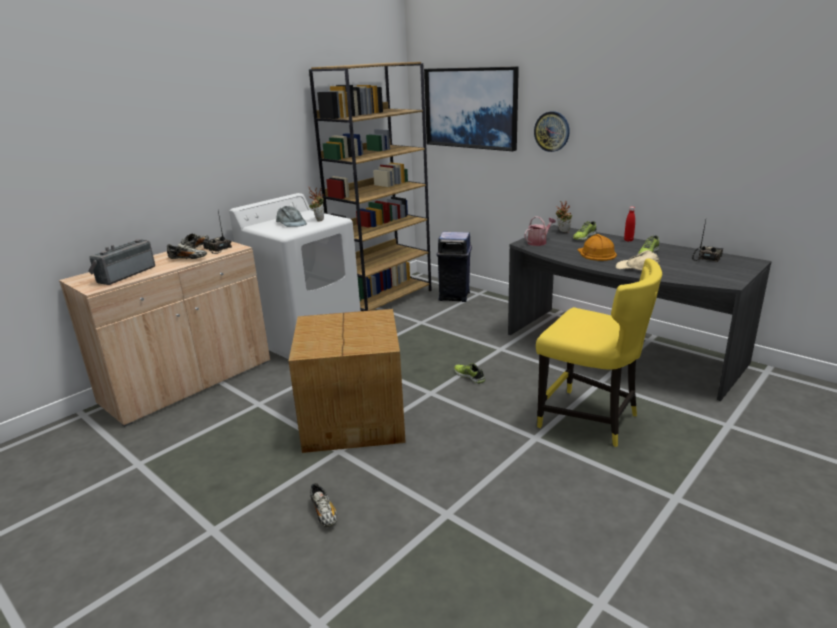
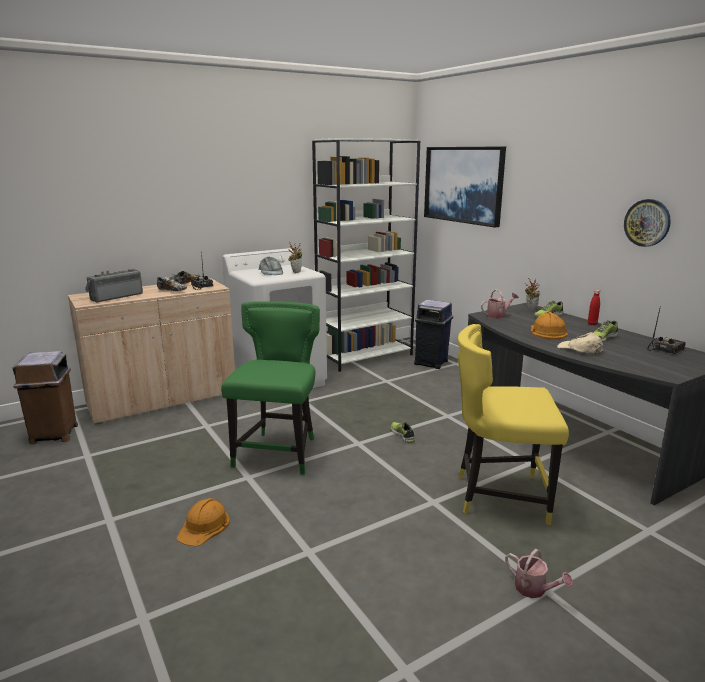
camera: 15 degrees right, 5 degrees down
(79, 448) = (53, 435): none -> brown trash can
(324, 513) = (204, 526): shoe -> orange hard hat
(355, 418) = (278, 452): cardboard box -> green chair
(384, 299) = (365, 356): brown bookcase -> white bookcase
(552, 131) = (531, 210): wall clock -> wall clock (647, 223)
(590, 420) = (499, 496): yellow chair -> yellow chair turned 135 degrees clockwise
(666, 500) = (534, 589): none -> watering can

